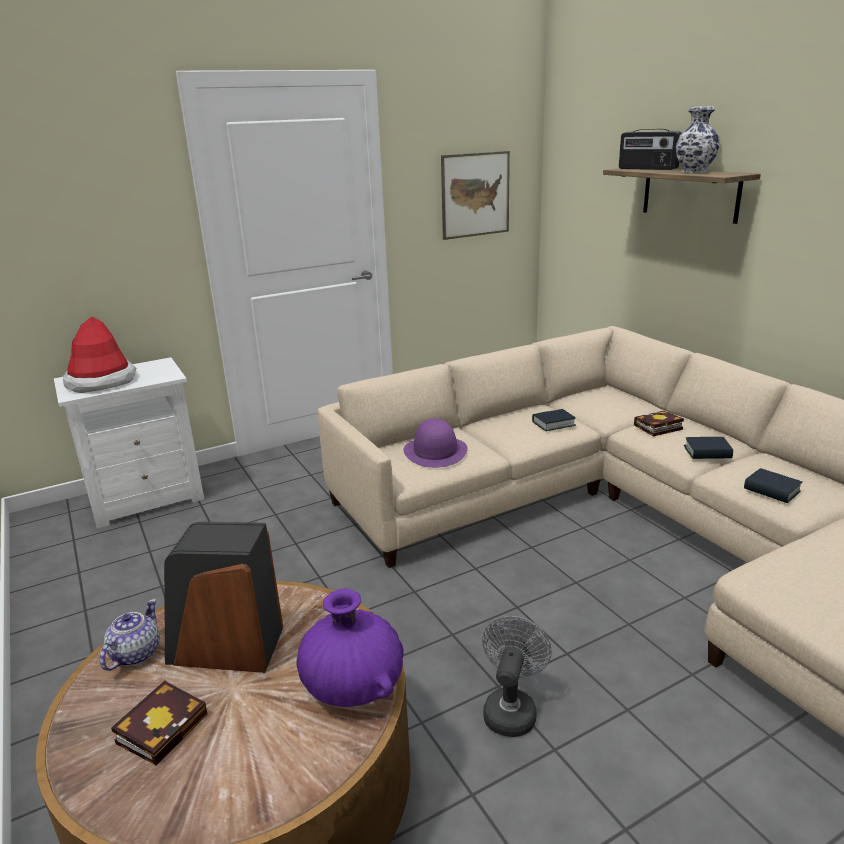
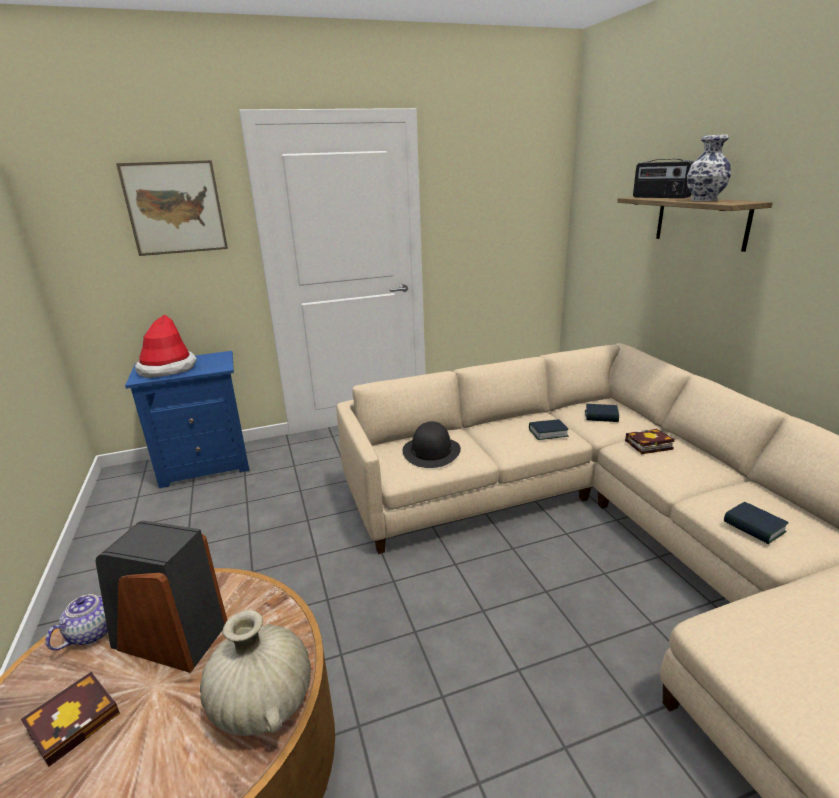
camera: 10 degrees right, 0 degrees up
(147, 498) = (206, 465): white nightstand -> blue nightstand
(353, 685) = (262, 702): purple vase -> beige vase
(435, 451) = (431, 451): purple hat -> black hat
(475, 195) = (506, 220): picture -> picture (175, 208)
(511, 709) = (448, 725): grey fan -> none
(707, 452) = (693, 476): book -> book (601, 416)

